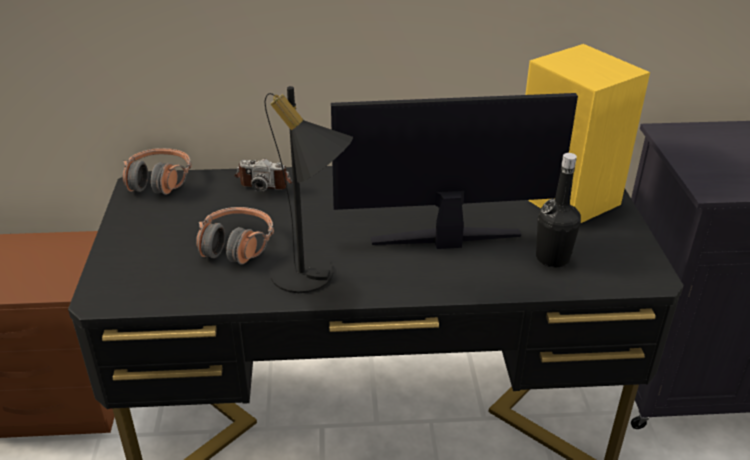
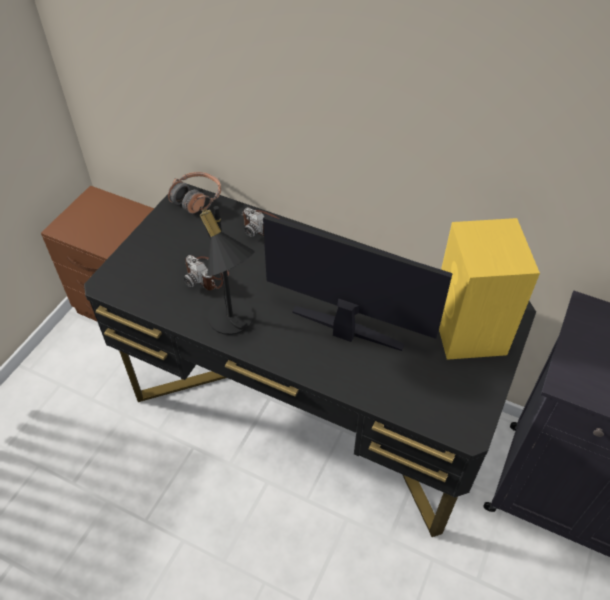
camera: 30 degrees right, 15 degrees up
(236, 245) = (207, 275): headphones -> camera
(552, 258) = (408, 380): black bottle -> none

